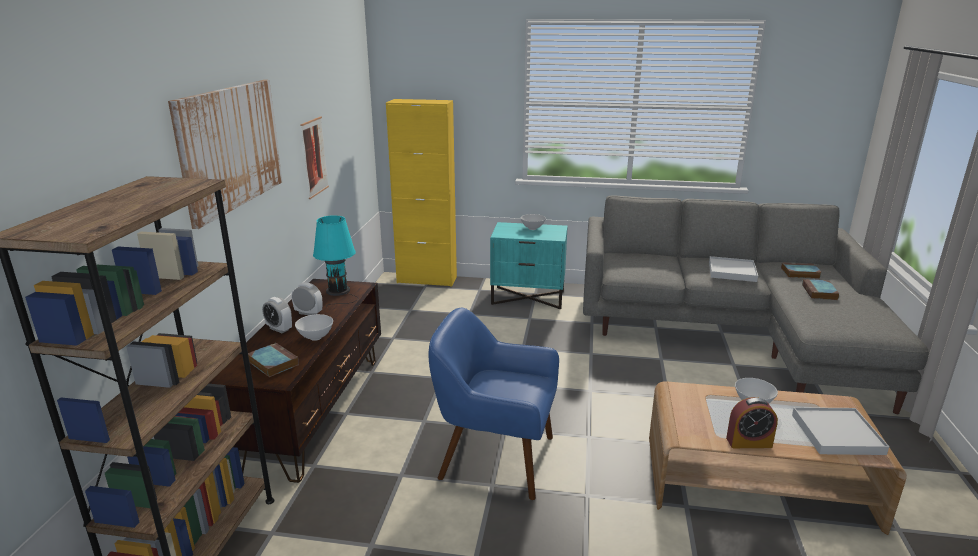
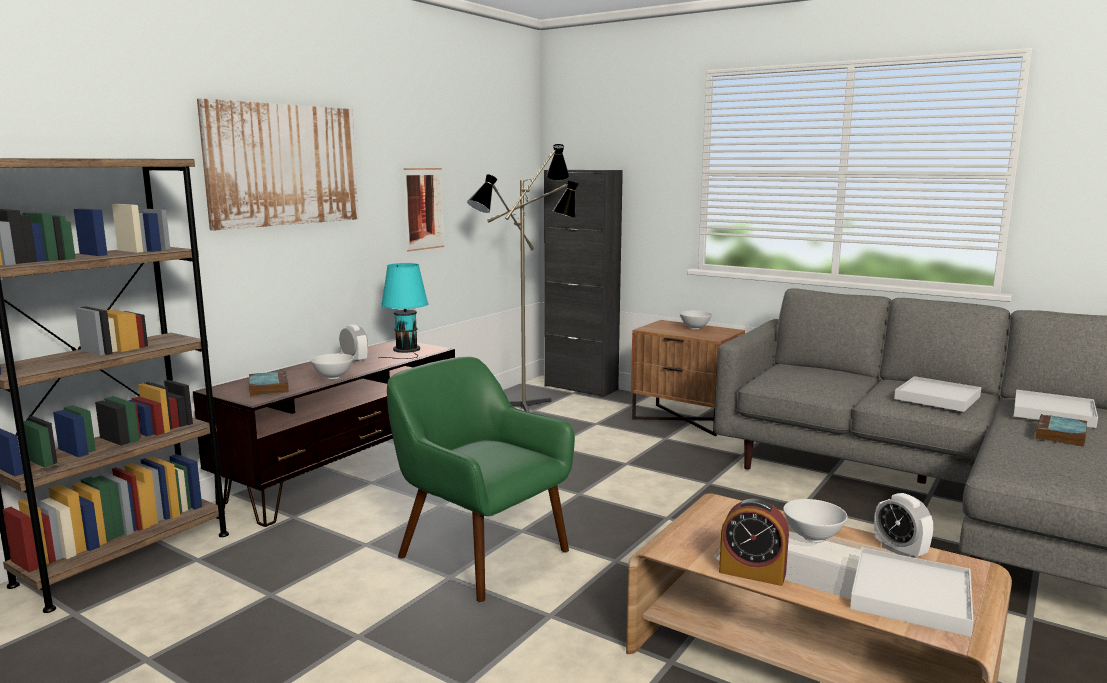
camera: 25 degrees right, 10 degrees down
(279, 329) = (311, 367): alarm clock -> alarm clock (900, 551)
(406, 310) = (529, 410): none -> floor lamp
(427, 280) = (581, 388): yellow cabinet -> black cabinet
(495, 458) = (480, 554): blue armchair -> green armchair
(528, 297) = (685, 419): turquoise nightstand -> brown nightstand
(799, 273) = (1053, 412): book -> white tray

